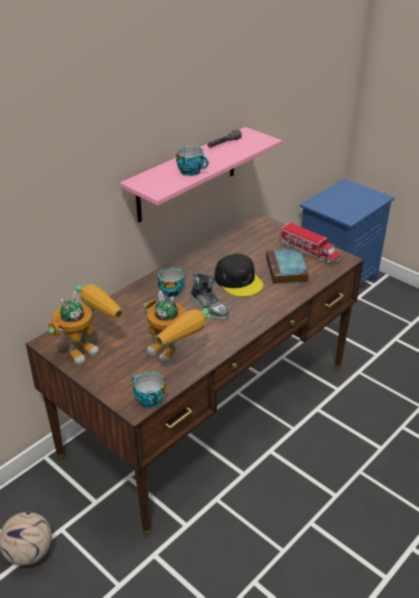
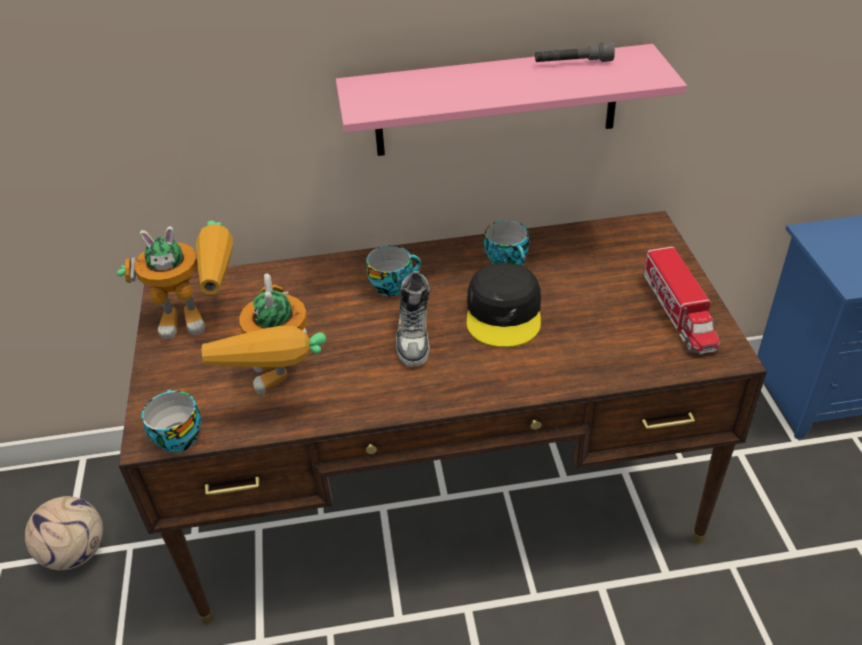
camera: 40 degrees right, 5 degrees up
(192, 171) = (458, 94): cup -> cup (508, 261)
(287, 270) = (601, 330): book -> none

